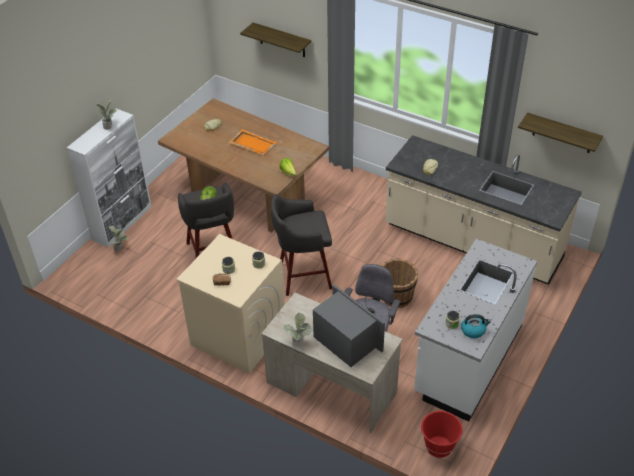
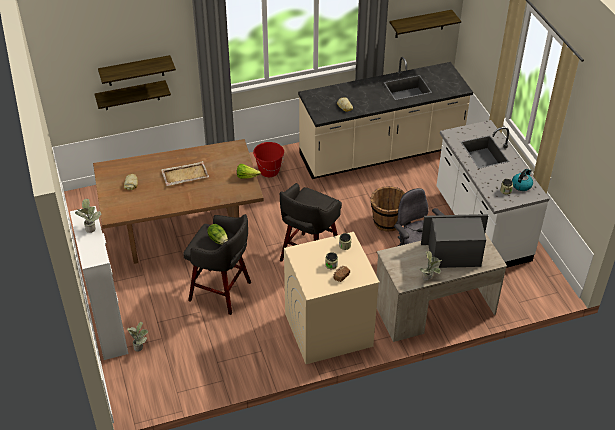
camera: 50 degrees left, 0 degrees up
(252, 143) = (184, 175): orange tray -> beige tray
(277, 61) = (131, 95): none -> shelf
(439, 447) = (539, 288): red bucket -> red bucket (269, 171)

